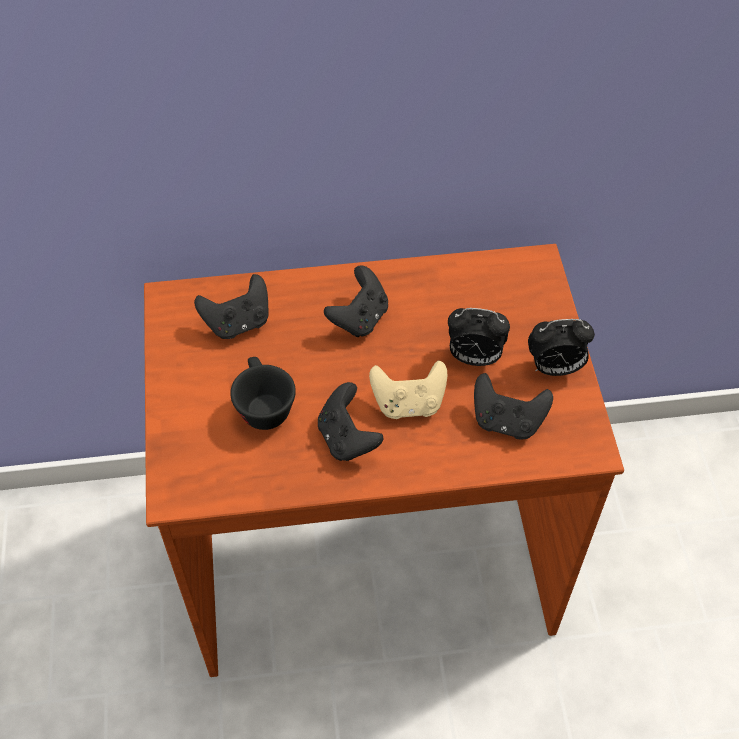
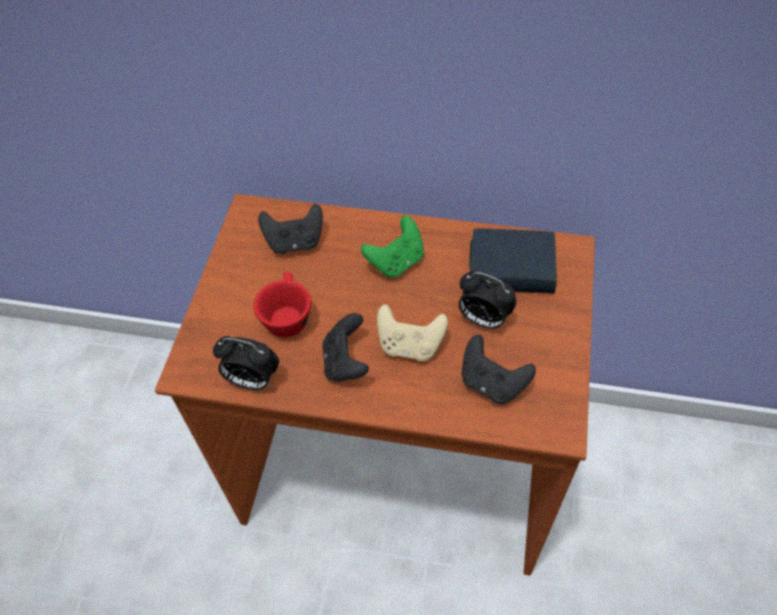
camera: 20 degrees right, 0 degrees up
(262, 405) = (287, 316): black cup -> red cup
(359, 318) = (396, 262): black game controller -> green game controller
(483, 297) = (511, 268): none -> book
(554, 368) = (553, 346): alarm clock -> alarm clock (252, 380)

